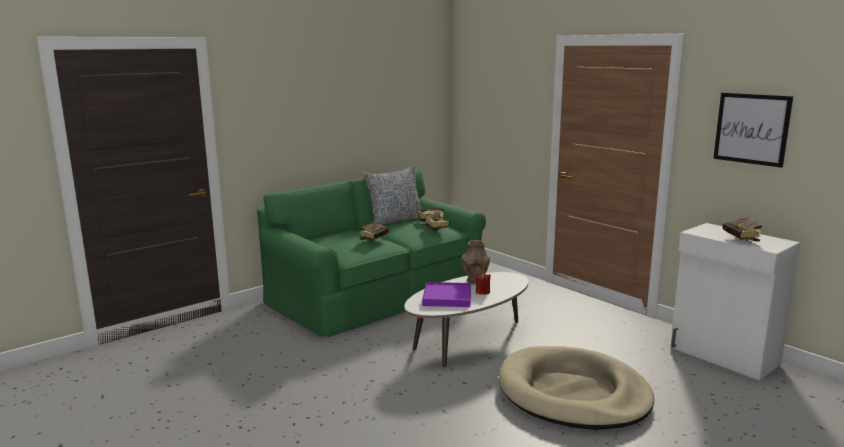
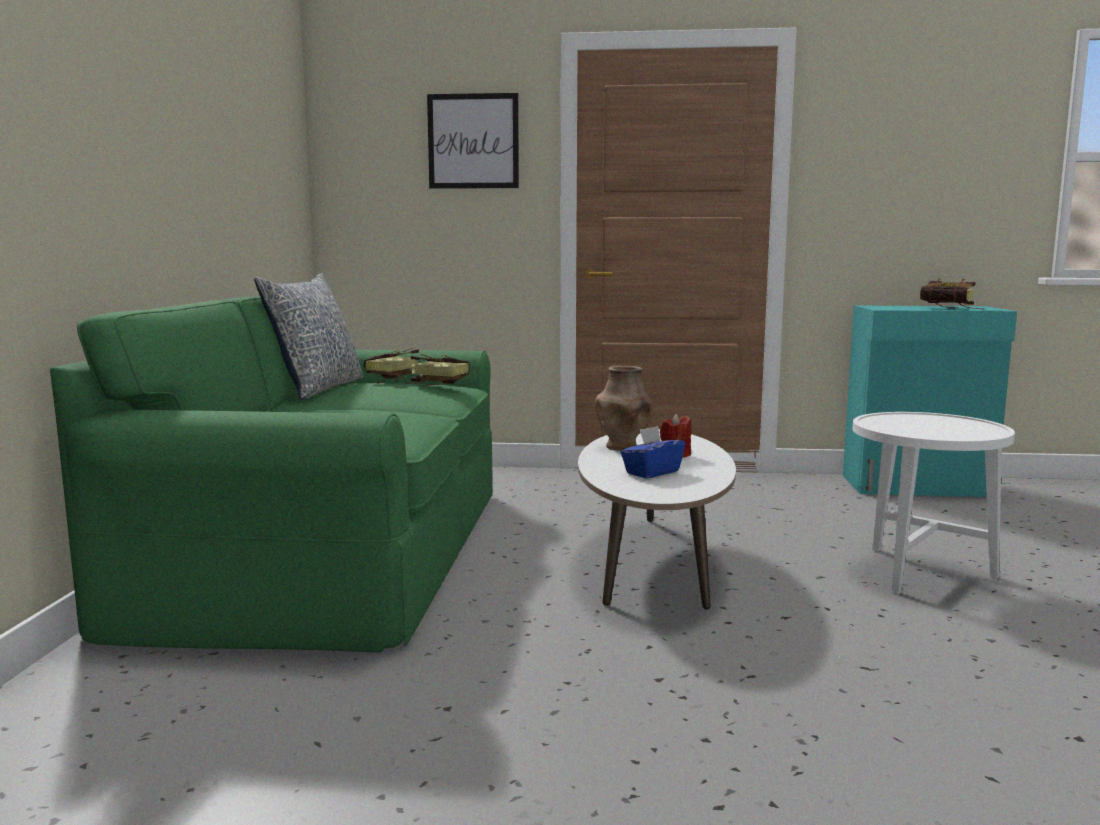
camera: 45 degrees left, 5 degrees down
(376, 239) = (378, 408): book -> none
(447, 297) = (652, 472): purple tray -> blue tissue box
(573, 393) = (919, 574): beige dog bed -> white side table
(723, 356) = (918, 486): white cabinet -> turquoise cabinet
(751, 129) = (905, 162): picture -> picture (473, 141)

